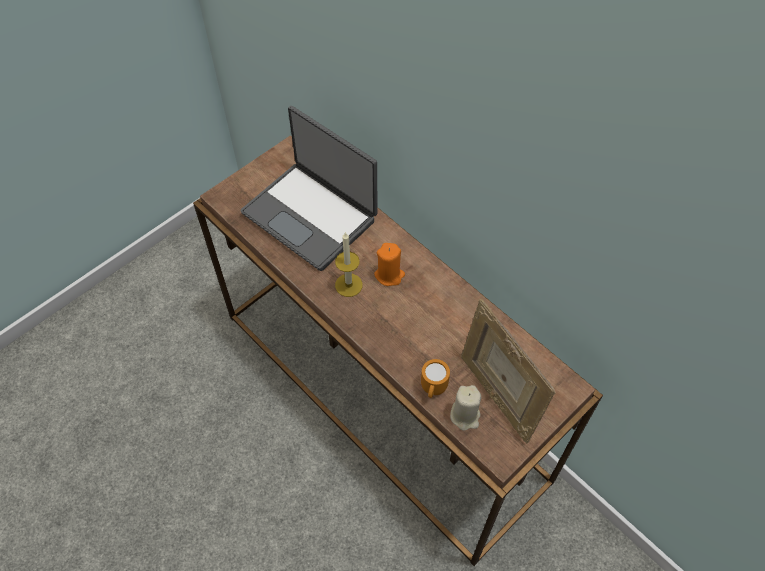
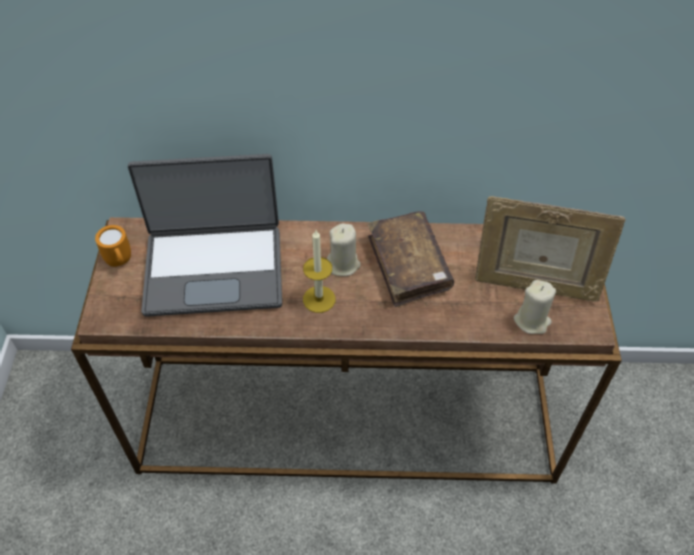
camera: 45 degrees left, 5 degrees down
(389, 275) = (343, 264): orange candle -> beige candle
(429, 310) = (408, 265): none -> brown book
(432, 390) = (486, 323): orange mug -> orange mug (120, 263)

